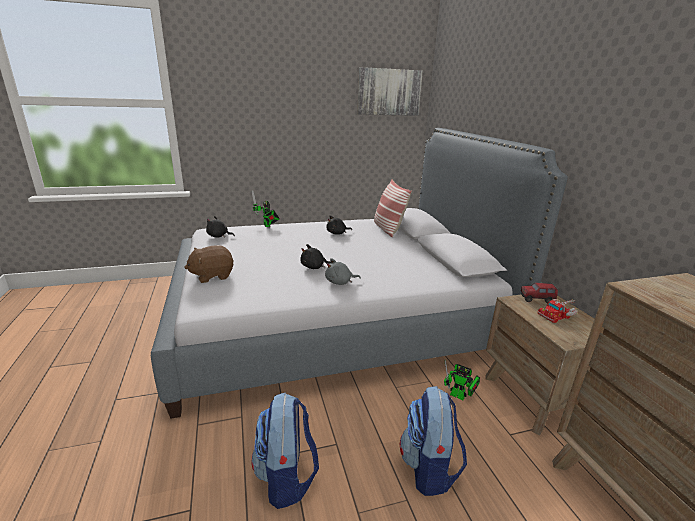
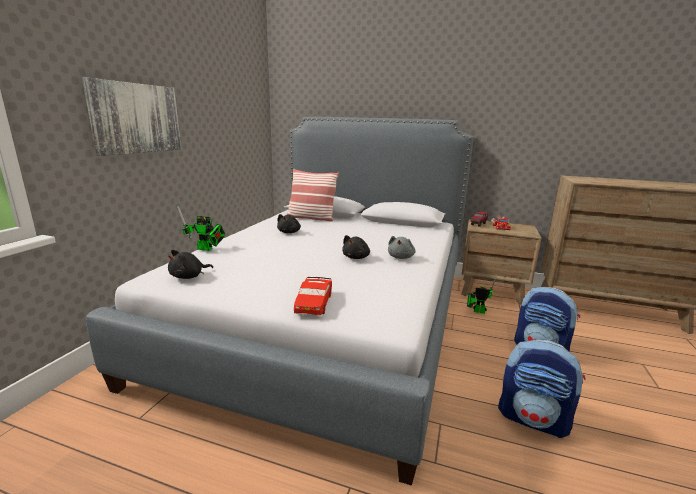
camera: 55 degrees left, 5 degrees down
(212, 276) = (313, 303): brown plush toy -> red toy car
(389, 92) = (245, 81): picture -> picture (136, 118)
(460, 396) = (477, 311): toy robot -> toy robot turned 135 degrees counterclockwise

